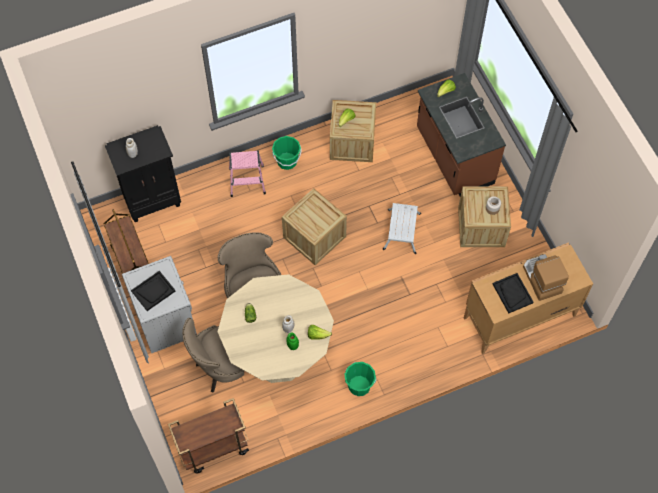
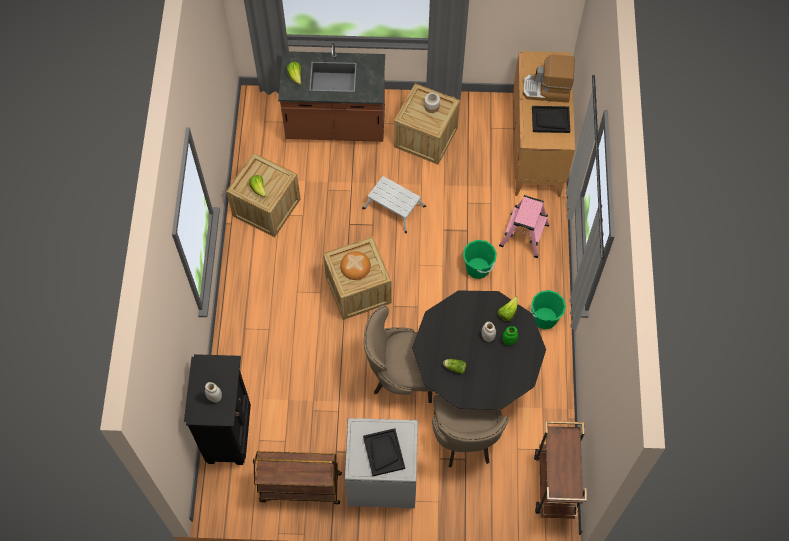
camera: 65 degrees left, 0 degrees up
(247, 180) = (254, 326): pink step ladder -> pink step ladder (524, 235)
(278, 353) = (474, 379): beige dining table -> black dining table
(287, 161) = (253, 278): green bucket -> green bucket (478, 268)
(314, 215) = (355, 267): none -> bread

